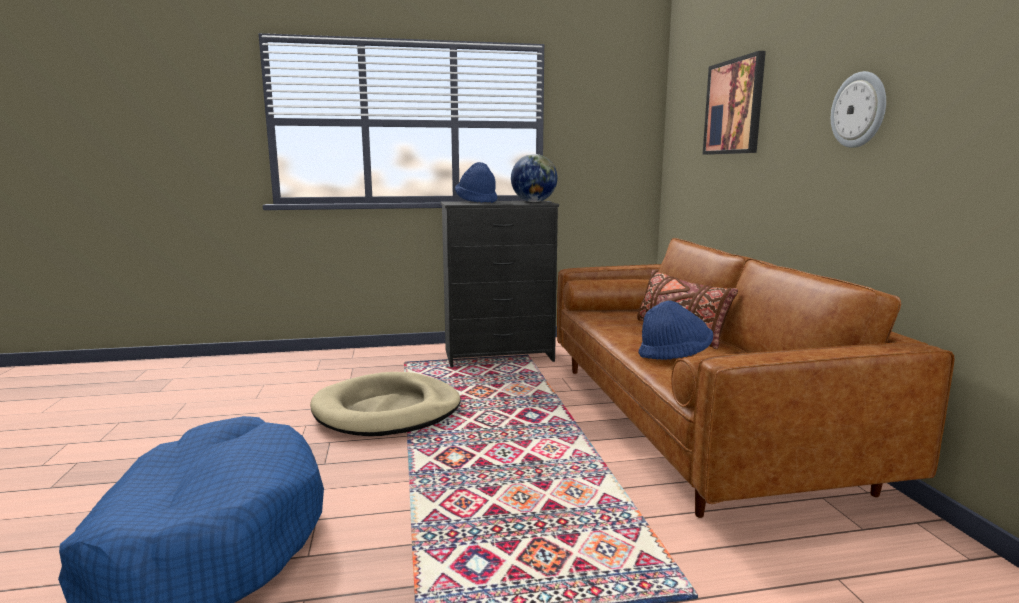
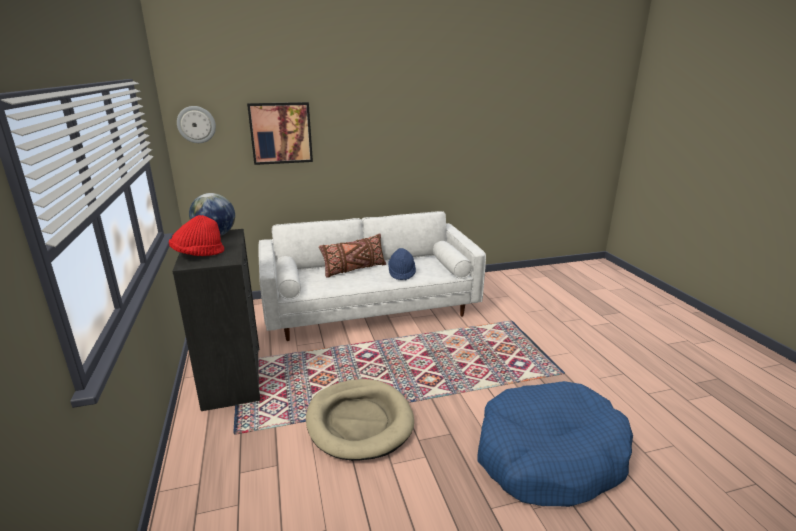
camera: 95 degrees left, 10 degrees up
(477, 202) = (198, 254): blue hat -> red hat
(690, 420) = (369, 308): brown sofa -> white sofa
(859, 110) = (387, 140): wall clock -> wall clock (196, 124)

